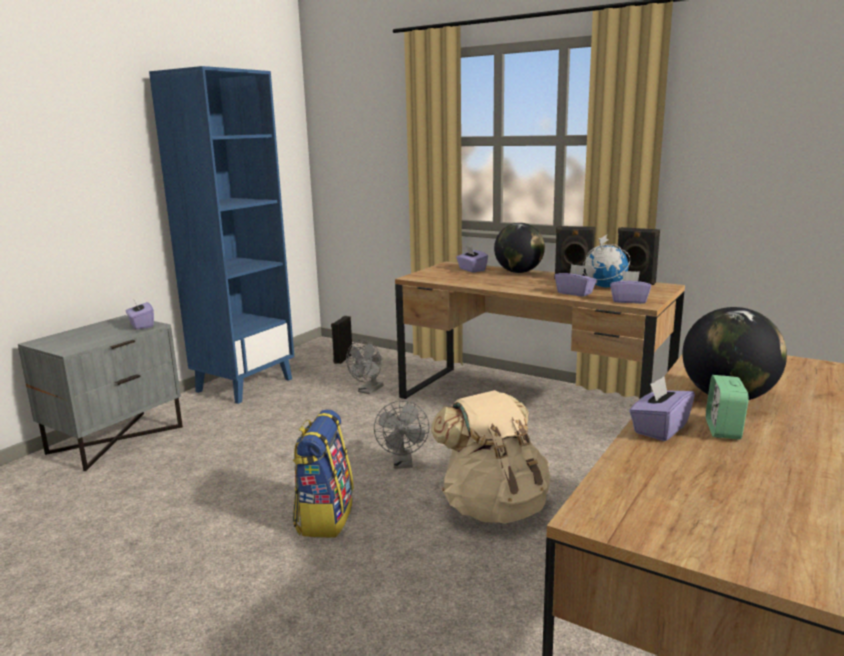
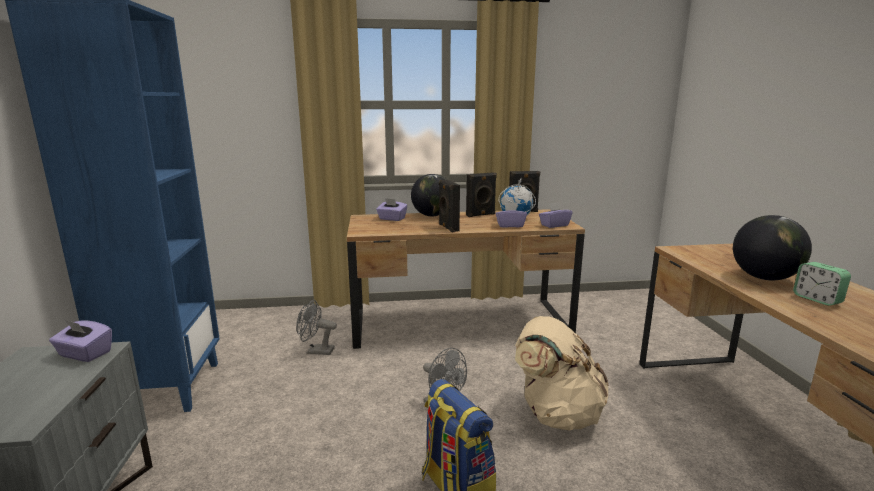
camera: 40 degrees left, 0 degrees up
(342, 358) = (244, 327): black speaker -> black speaker (448, 228)
(368, 391) = (316, 351): grey fan -> grey fan turned 105 degrees clockwise
(659, 428) = (799, 309): purple tissue box -> none

